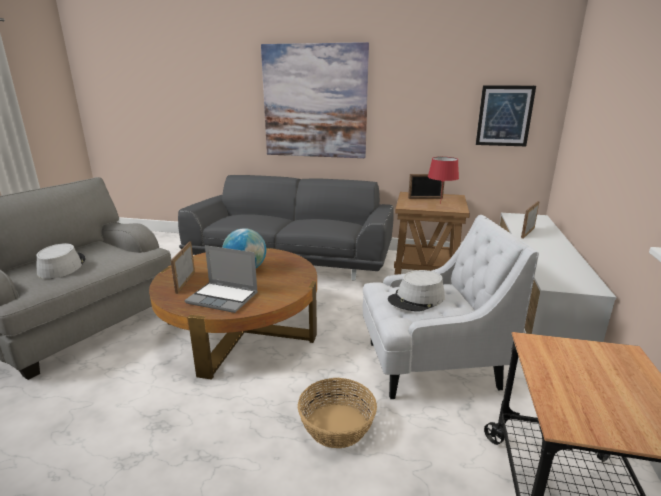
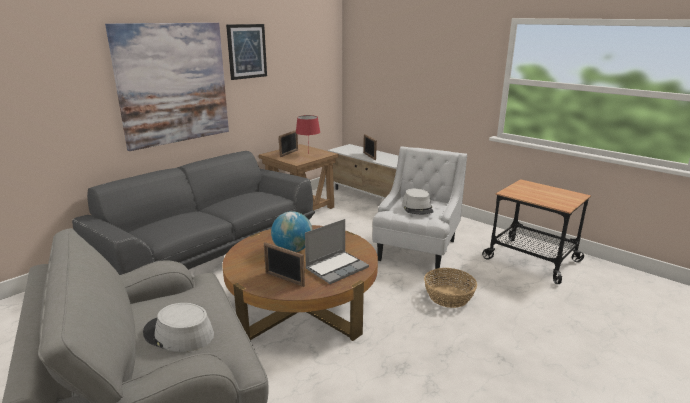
camera: 60 degrees left, 0 degrees up
(504, 116) = (313, 78): picture -> picture (246, 51)

